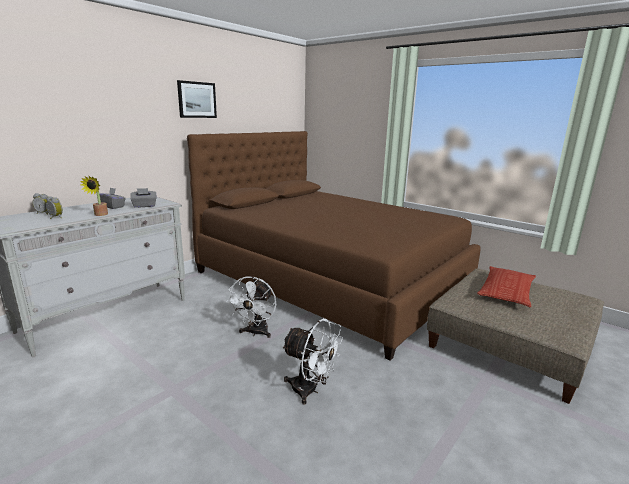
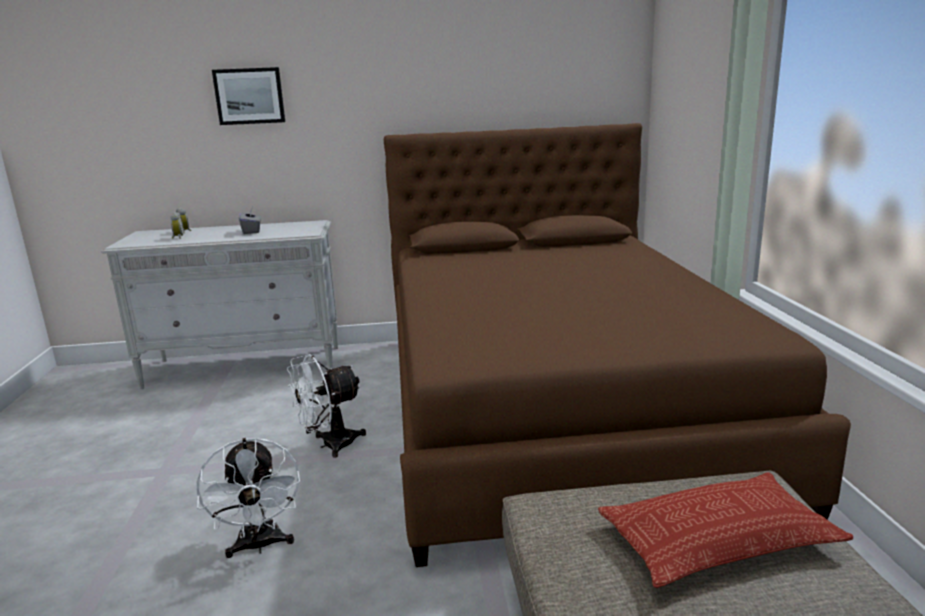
camera: 45 degrees right, 0 degrees up
(99, 215) = (214, 239): potted plant -> none
(144, 206) = (278, 234): grey tissue box -> none
(197, 100) = (409, 82): picture -> picture (249, 96)

